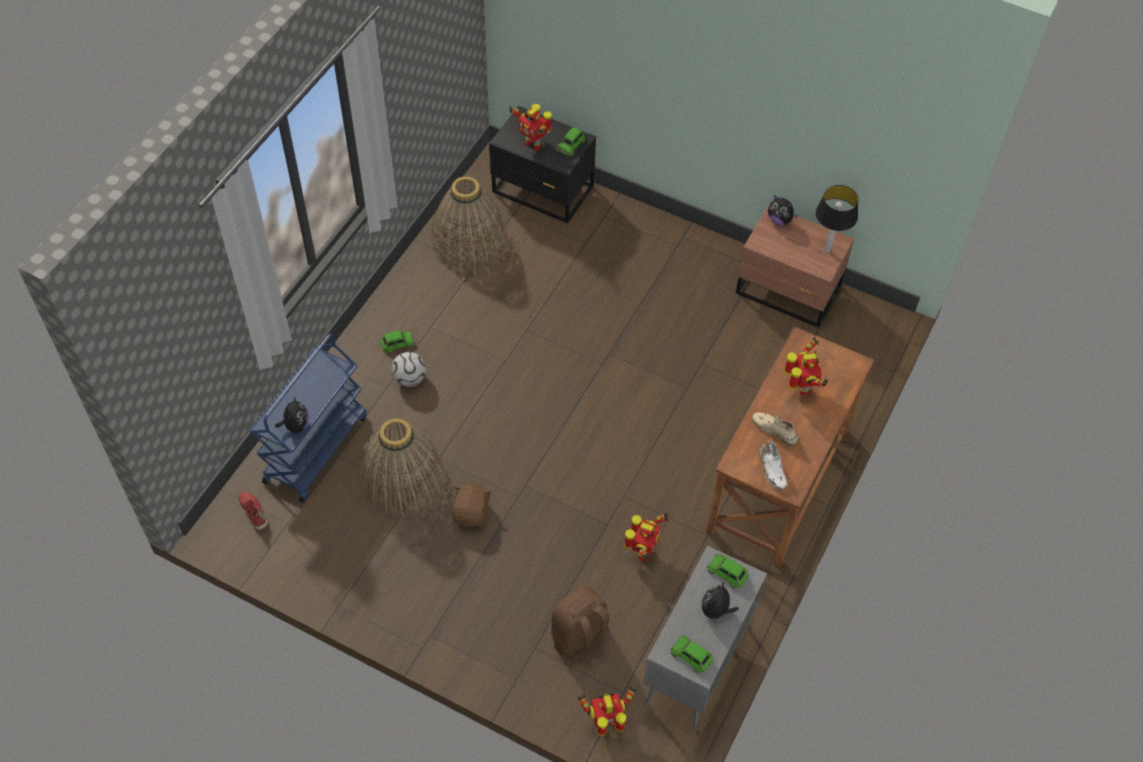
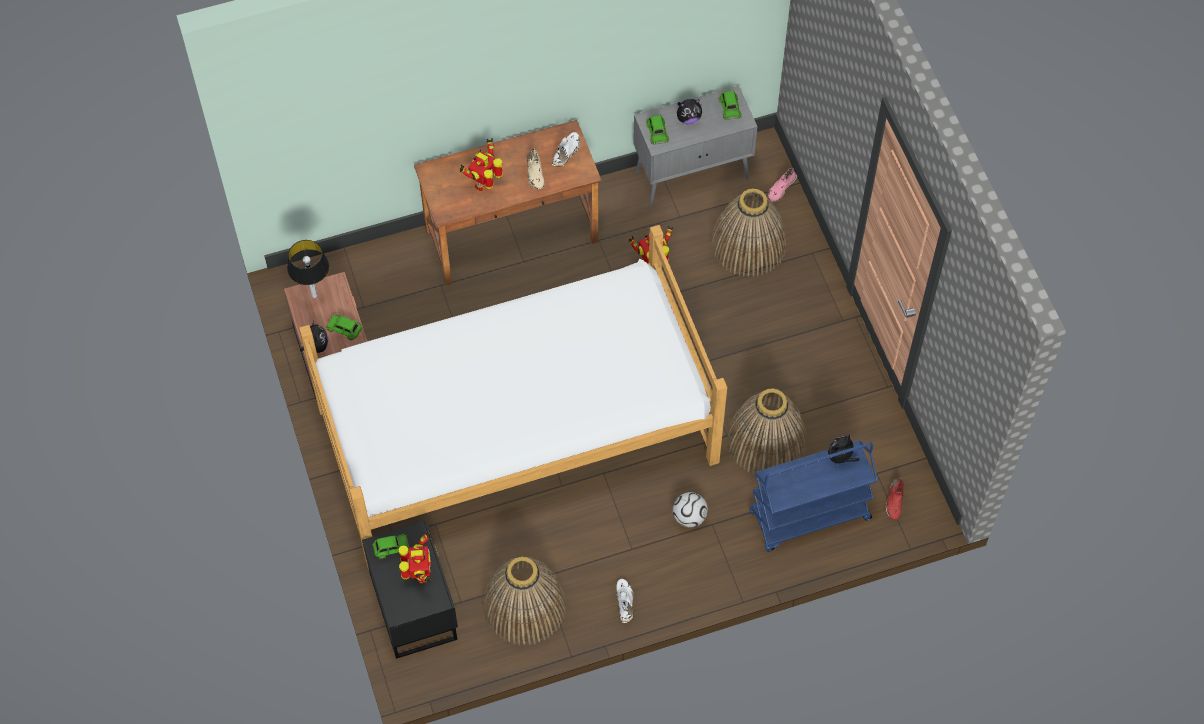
camera: 135 degrees left, 5 degrees up
(397, 343) = (671, 556): green toy car -> green toy car (344, 328)
(401, 291) = (625, 602): none -> white shoe
(471, 513) = (740, 378): brown plush toy -> none
(580, 639) = (748, 244): brown backpack -> basket
(599, 339) = (516, 433): none -> bed
(606, 723) = (781, 188): toy robot -> pink shoe

